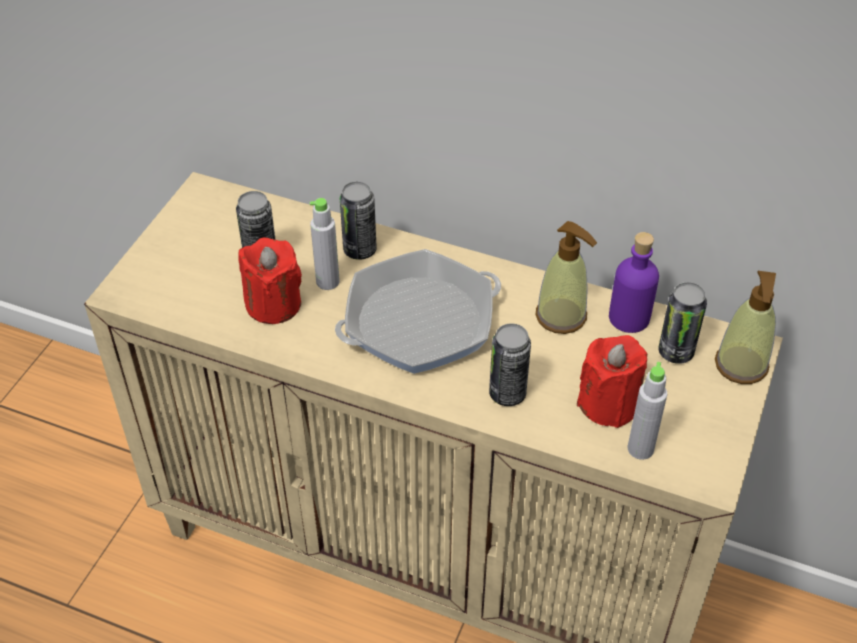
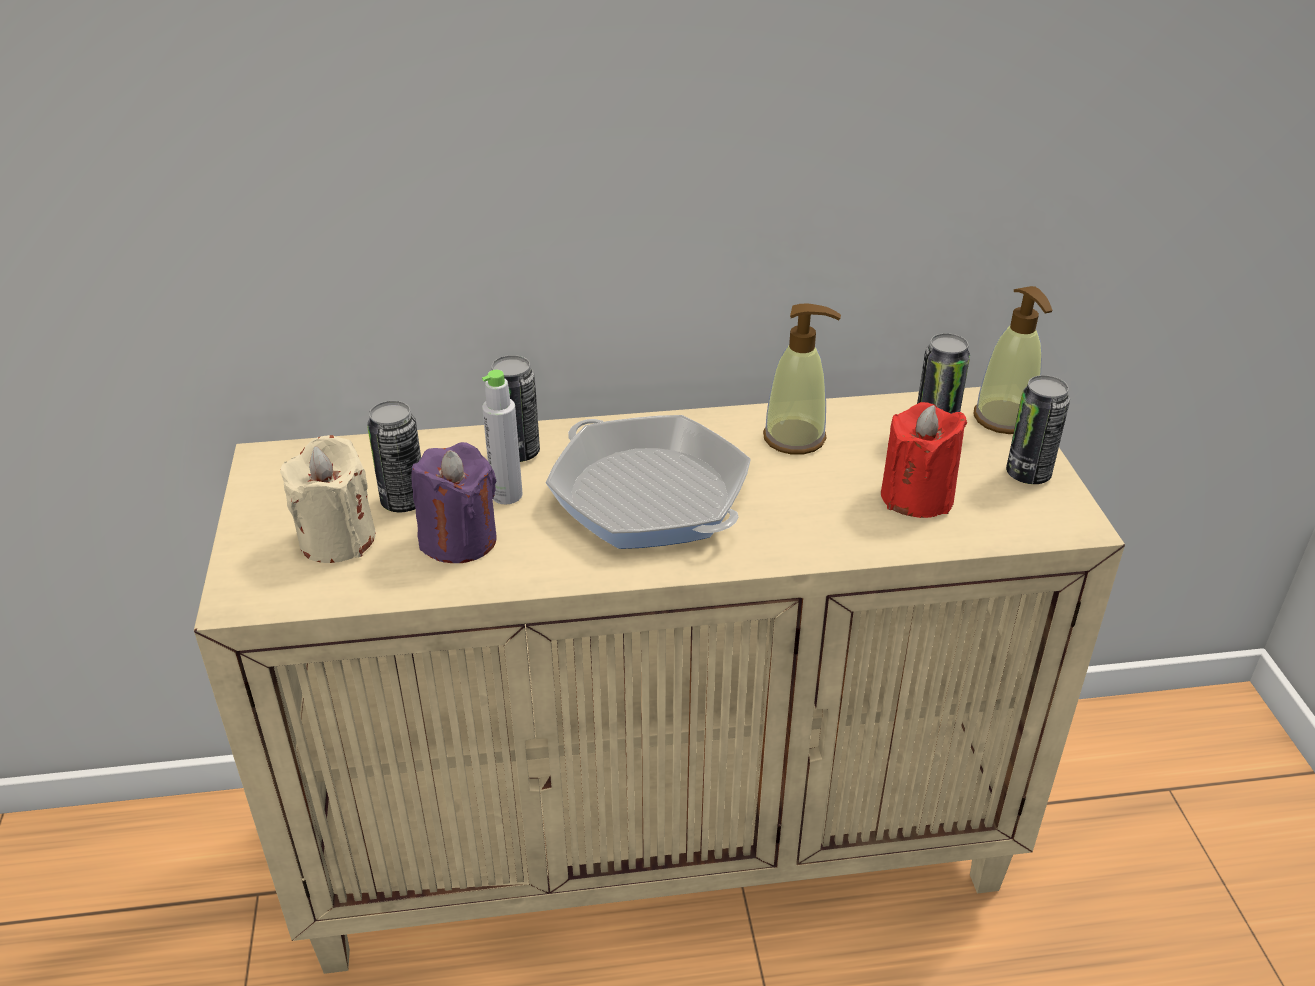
camera: 30 degrees left, 10 degrees down
(202, 272) = (337, 539): none -> beige candle
(273, 304) = (459, 540): red candle -> purple candle
(419, 322) = (649, 496): frying pan -> frying pan turned 105 degrees clockwise
(507, 394) = (807, 527): can -> can (1028, 474)
(629, 318) = (862, 416): purple bottle -> none
(640, 449) = (986, 524): grey bottle -> none

